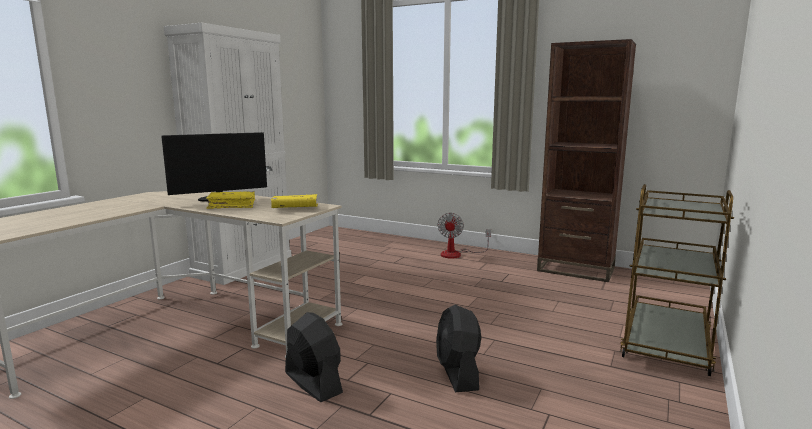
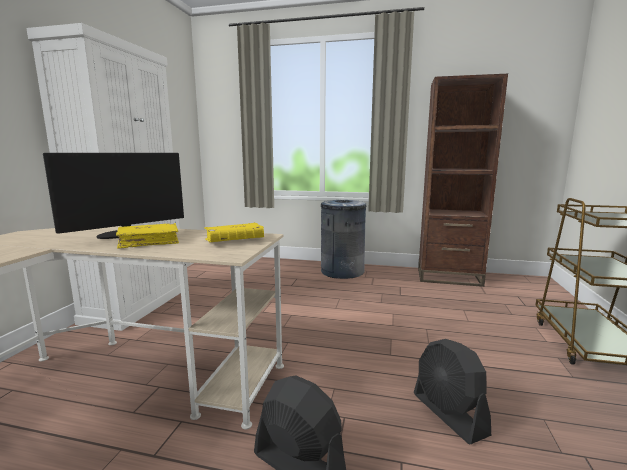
camera: 15 degrees left, 0 degrees up
(457, 254) = (342, 271): fan -> grey trash can

